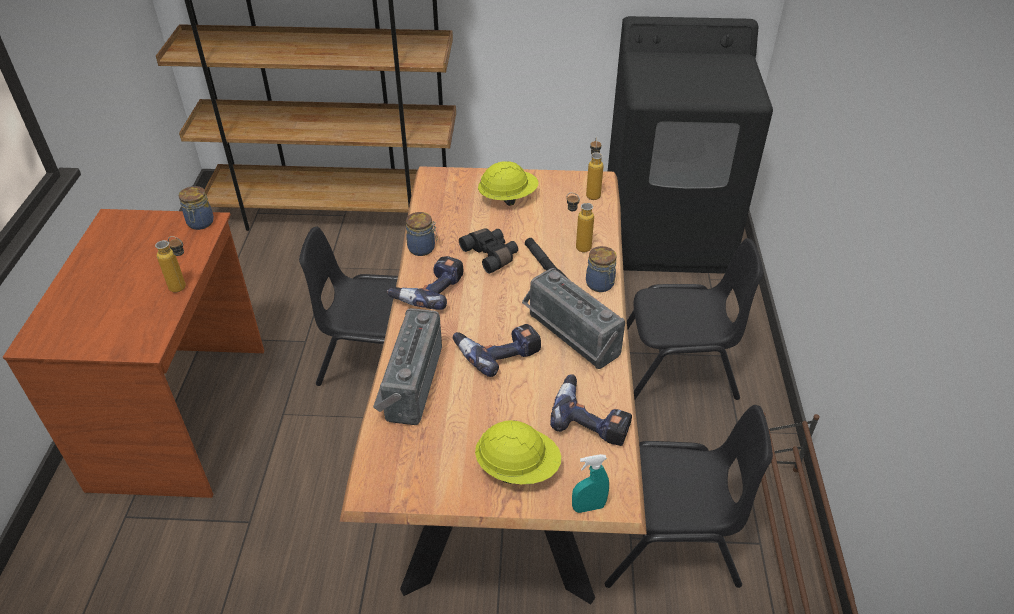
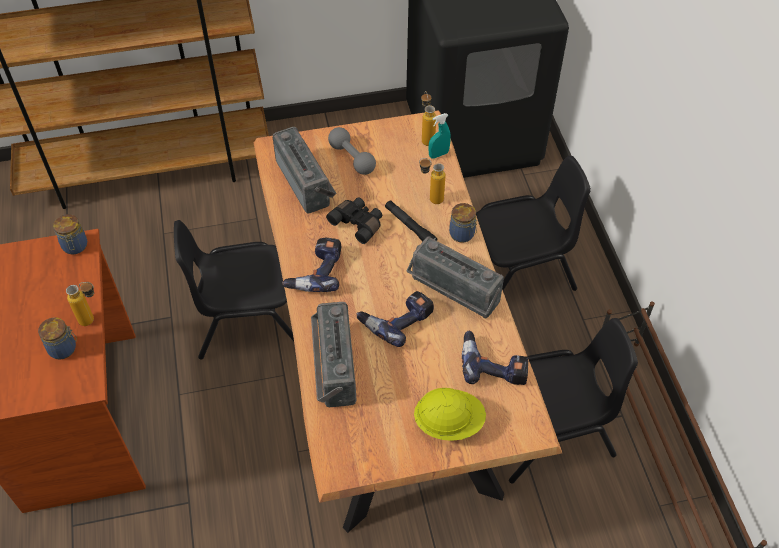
camera: 15 degrees left, 10 degrees up
(422, 248) = (294, 229): jar -> jar (64, 349)
(453, 210) = (307, 182): none -> radio
(508, 198) = (352, 158): yellow hard hat -> grey dumbbell
(588, 507) = (514, 443): turquoise spray bottle -> turquoise spray bottle (438, 154)

